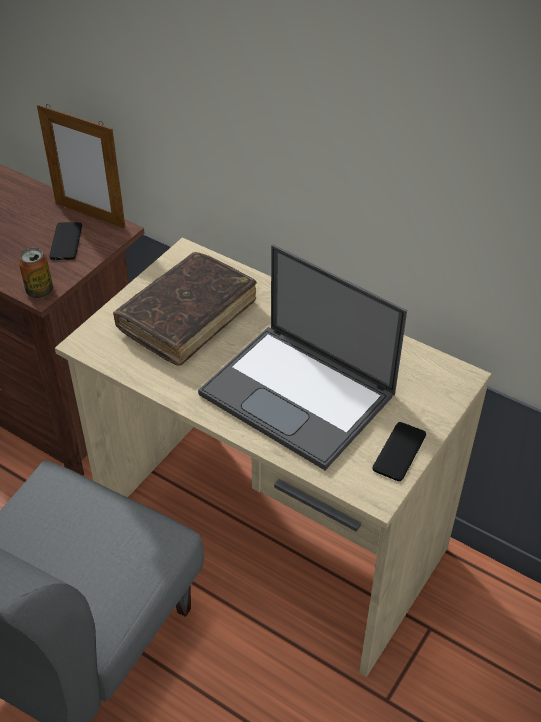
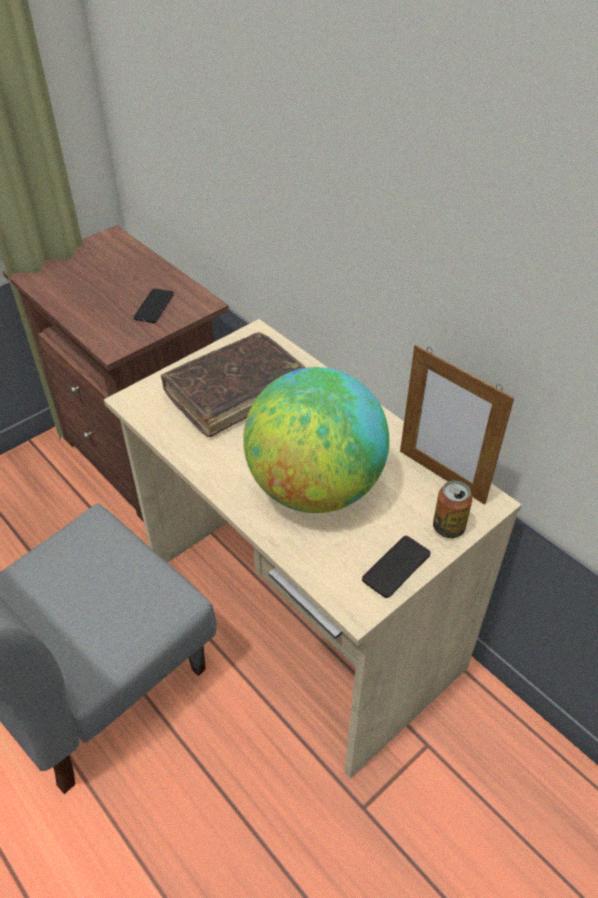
camera: 15 degrees right, 0 degrees up
(39, 291) = (113, 346): can -> can (448, 527)
(90, 215) = (184, 286): picture frame -> picture frame (441, 476)
(300, 395) = (315, 488): laptop -> globe

